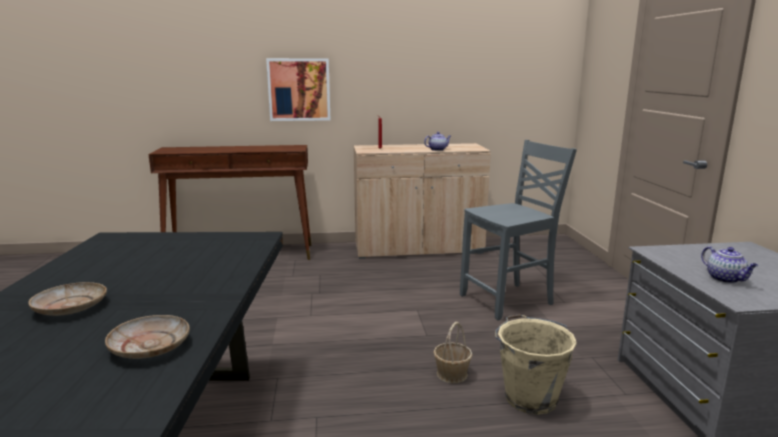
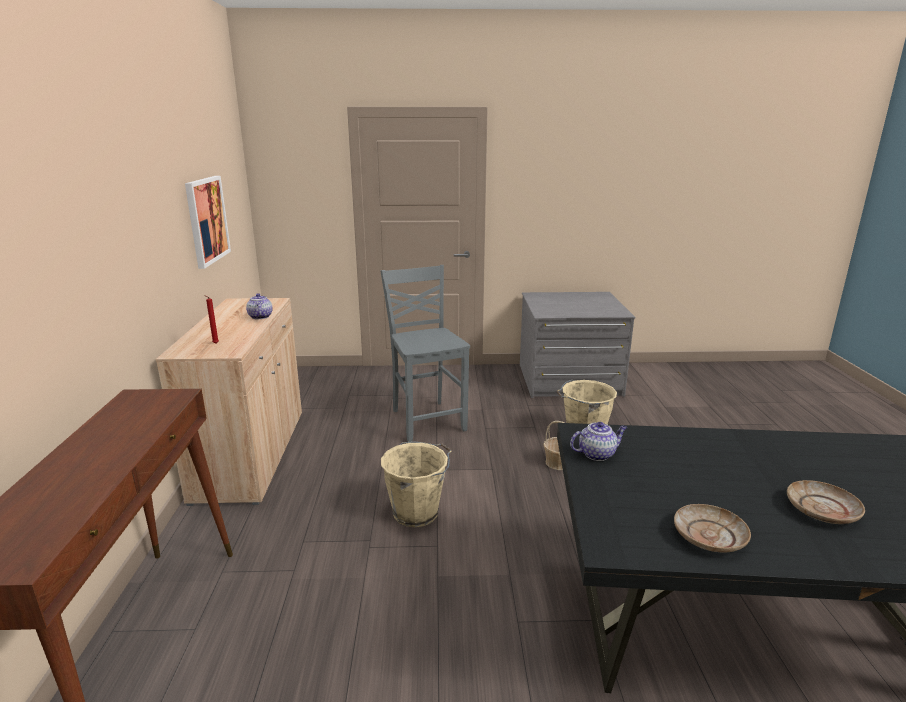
camera: 85 degrees left, 5 degrees up
(150, 346) = (842, 454): beige plate -> beige plate (709, 536)
(299, 89) = (78, 293): picture -> picture (206, 220)
(352, 306) = (417, 512): none -> beige bucket
(725, 279) = (591, 309): teapot -> teapot (597, 454)

